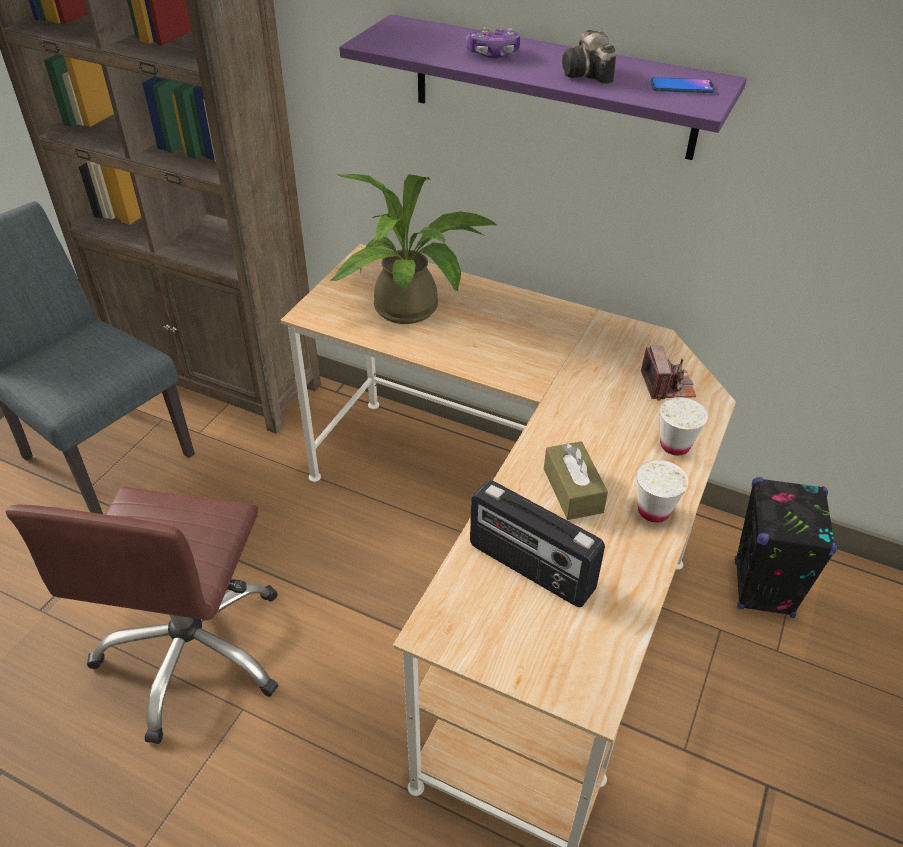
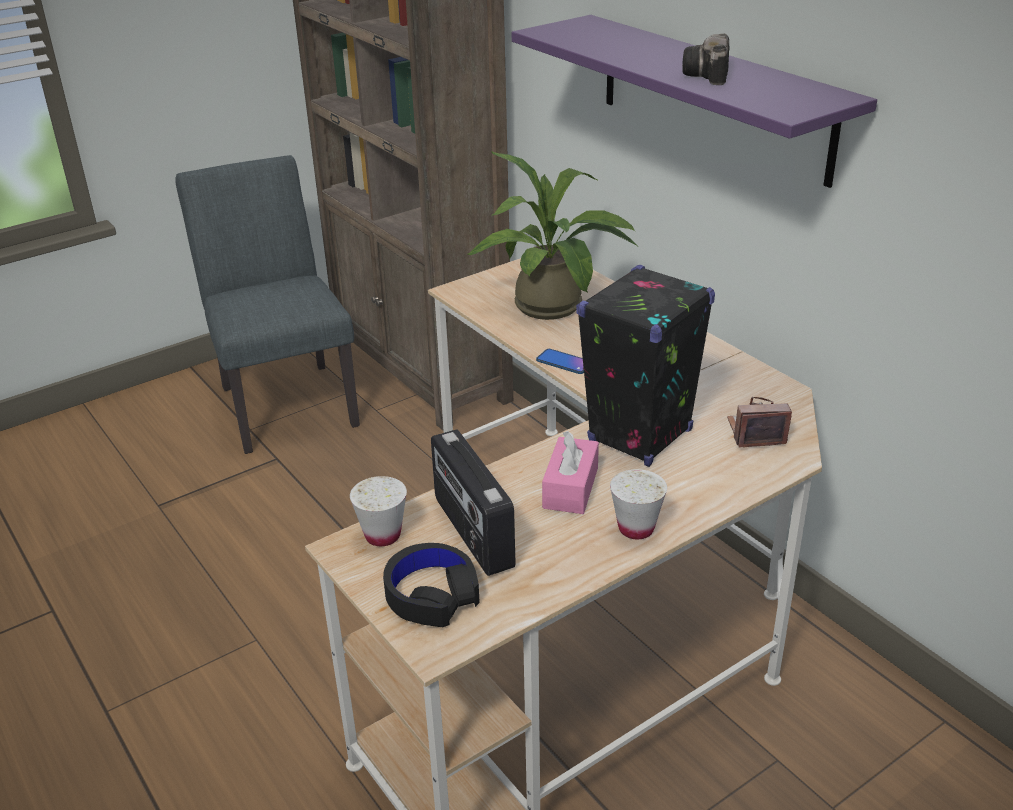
camera: 30 degrees right, 10 degrees down
(194, 652) = (249, 580): brown office chair -> none
(493, 53) = (641, 51): game controller -> none
(548, 647) = (432, 594): none -> black headphones
(572, 490) = (570, 488): brown tissue box -> pink tissue box
(667, 385) = (755, 433): camera -> camera turned 120 degrees counterclockwise
(674, 445) = (712, 484): white cup -> white cup (383, 535)
(681, 87) = (791, 96): phone -> phone (564, 362)
(763, 589) = (862, 742): black speaker -> black speaker (640, 436)

